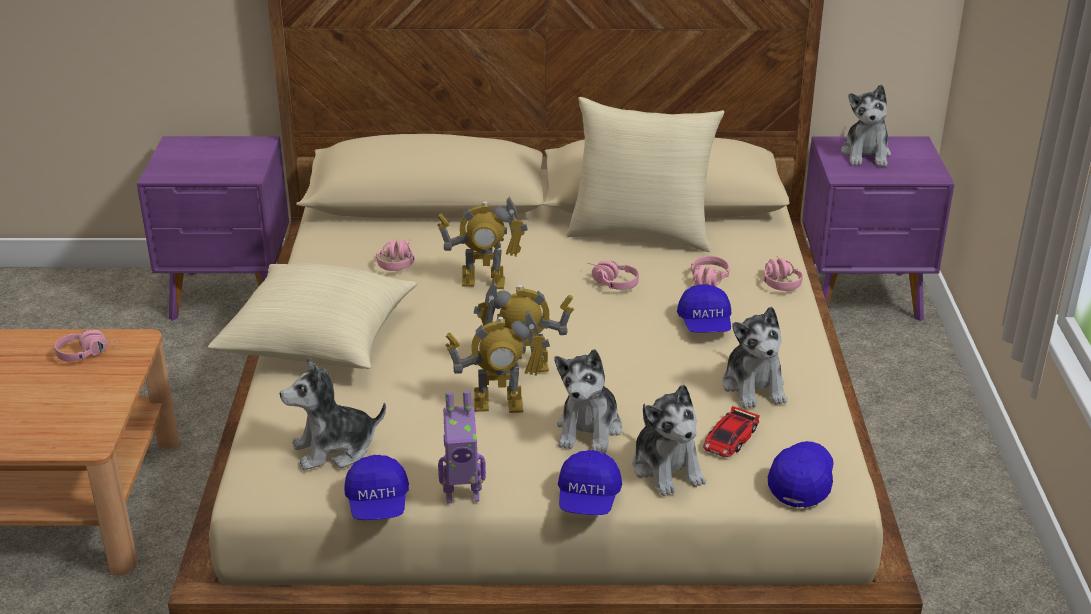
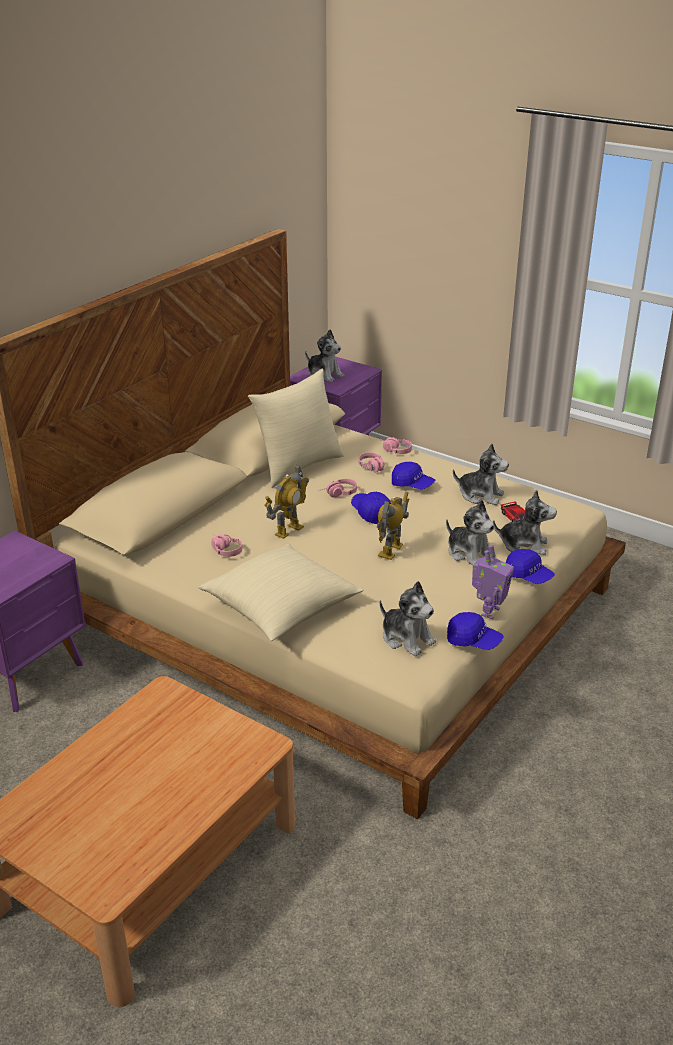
camera: 55 degrees left, 0 degrees up
(89, 352) = (152, 715): pink headphones -> none
(334, 449) = (407, 638): plush toy -> plush toy turned 60 degrees counterclockwise
(498, 405) = (419, 571): toy robot -> none
(801, 481) = (567, 516): blue cap -> blue cap (371, 513)

